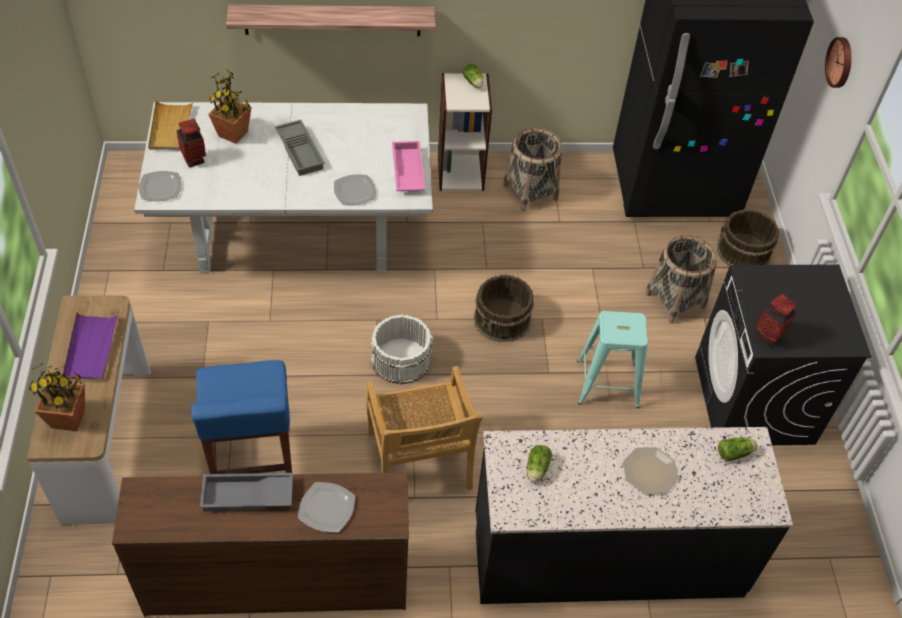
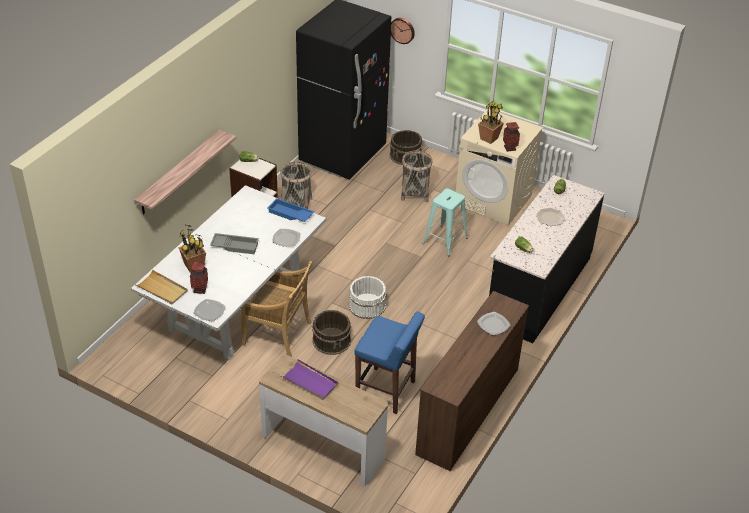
camera: 55 degrees left, 10 degrees down
(68, 418) = (352, 407): potted plant -> potted plant (488, 138)
(247, 497) = (466, 348): grey tray -> none
(407, 171) = (290, 214): pink tray -> blue tray
(419, 463) = (438, 328): beige chair -> beige chair (278, 334)
(502, 319) = (373, 256): brown bucket -> brown bucket (332, 340)
(754, 400) = (493, 200): black washing machine -> beige washing machine

